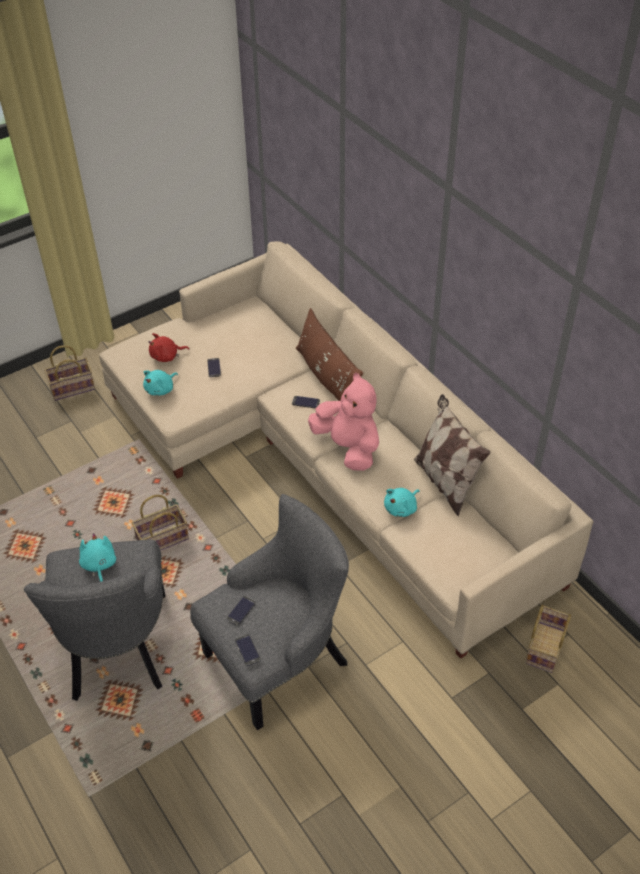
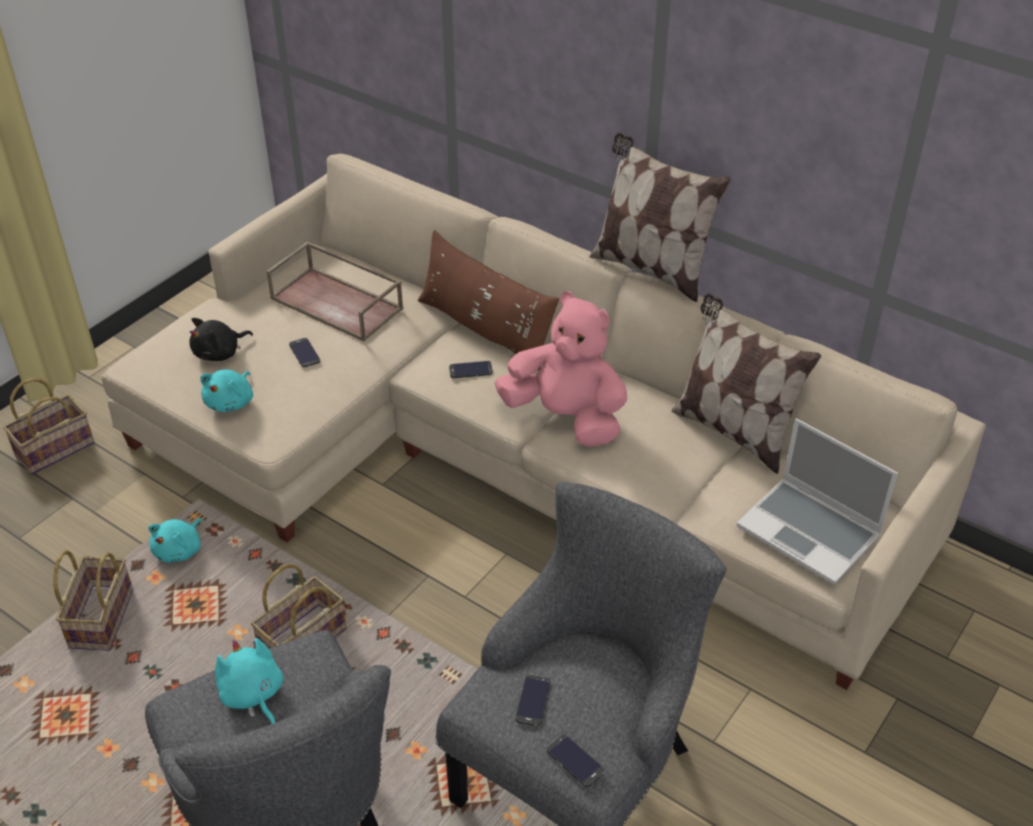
camera: 20 degrees left, 5 degrees down
(166, 356) = (219, 353): red plush toy -> black plush toy
(247, 339) = (338, 303): none -> brown tray
(401, 508) = (689, 483): turquoise plush toy -> turquoise plush toy (180, 550)
(426, 366) = (651, 269): none -> pillow
(457, 558) = (810, 532): none -> laptop
(544, 646) = (952, 636): basket -> basket (100, 617)

